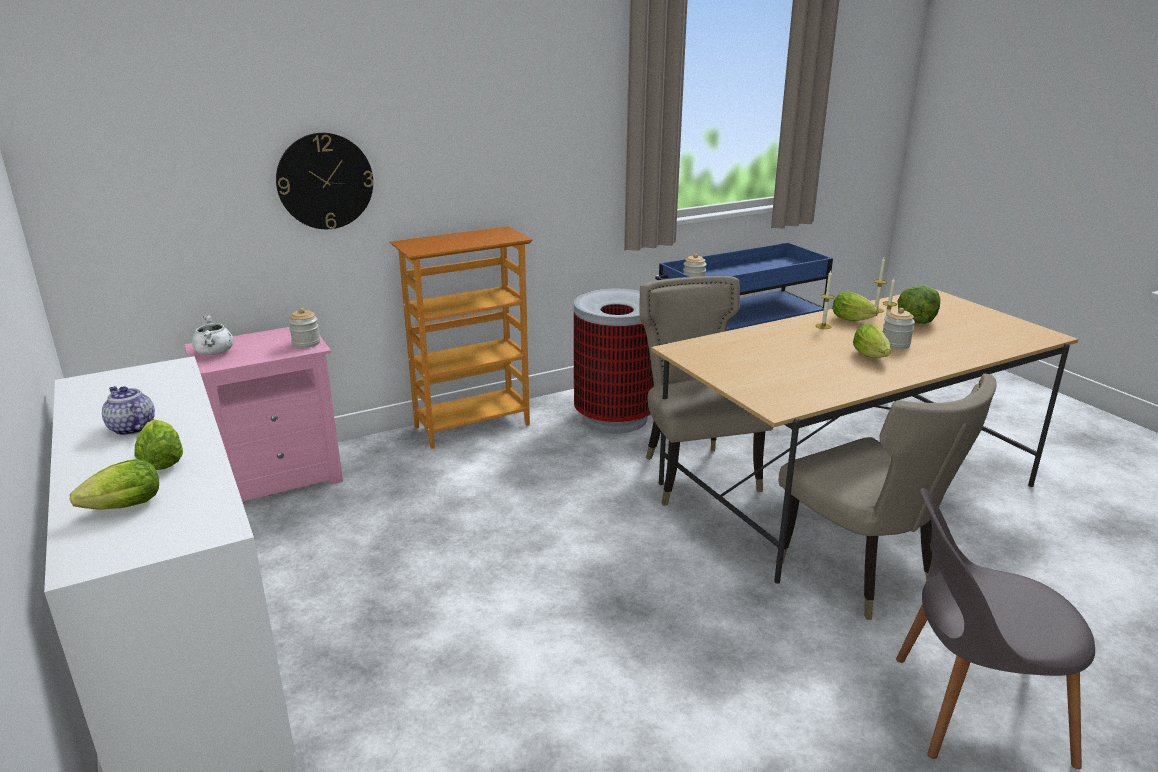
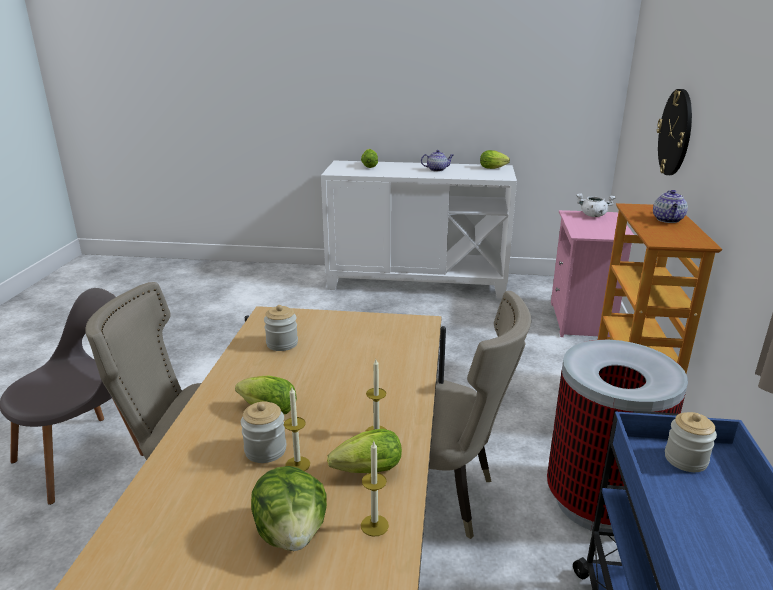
camera: 125 degrees right, 0 degrees up
(162, 460) = (399, 171): lettuce -> lettuce (494, 168)
(306, 343) = (591, 234): jar -> jar (282, 344)
(448, 239) = (668, 220): none -> teapot

